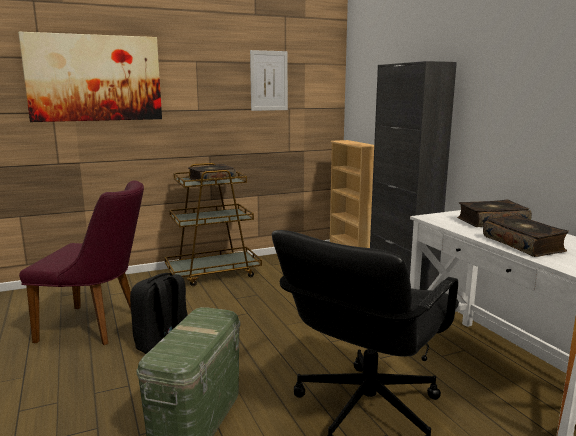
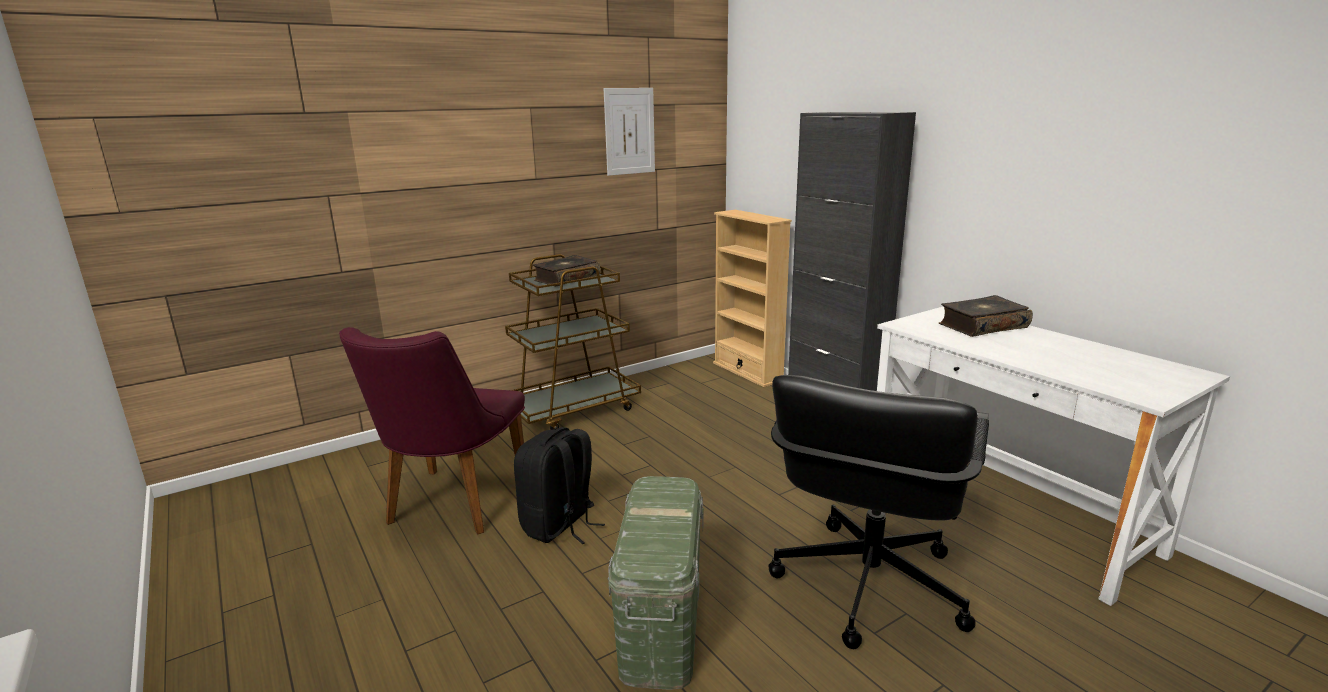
camera: 10 degrees left, 5 degrees up
(95, 78) = (388, 140): picture -> none
(98, 326) = (450, 507): purple chair -> purple chair turned 105 degrees clockwise
(523, 244) = (1045, 359): book -> none

